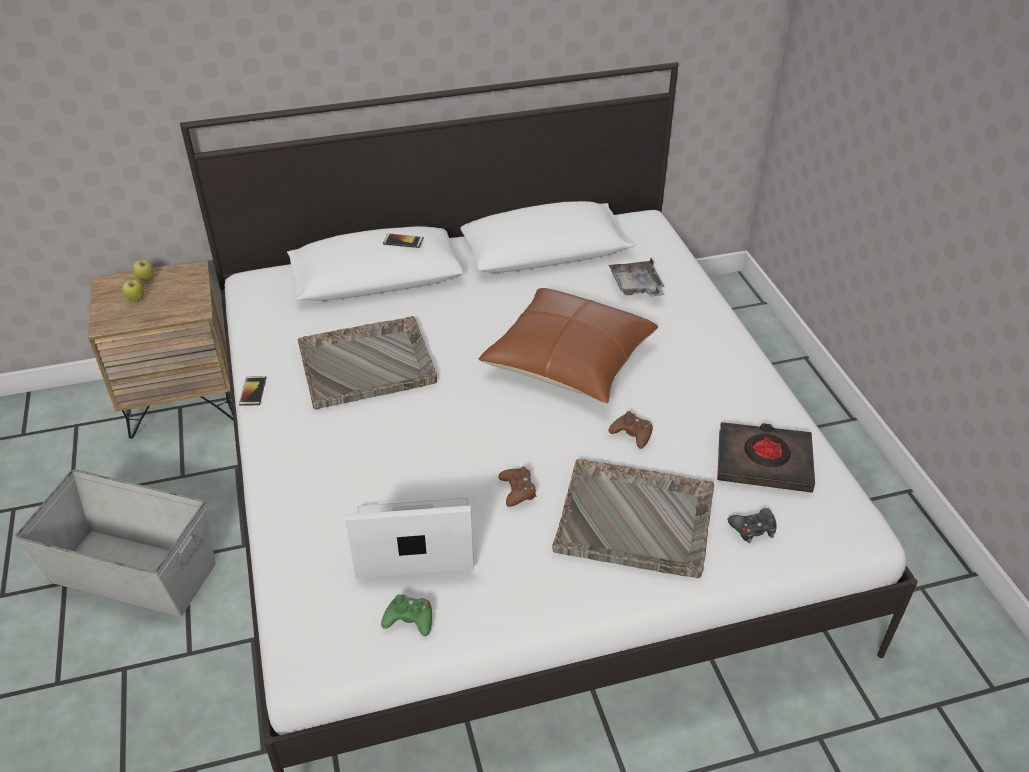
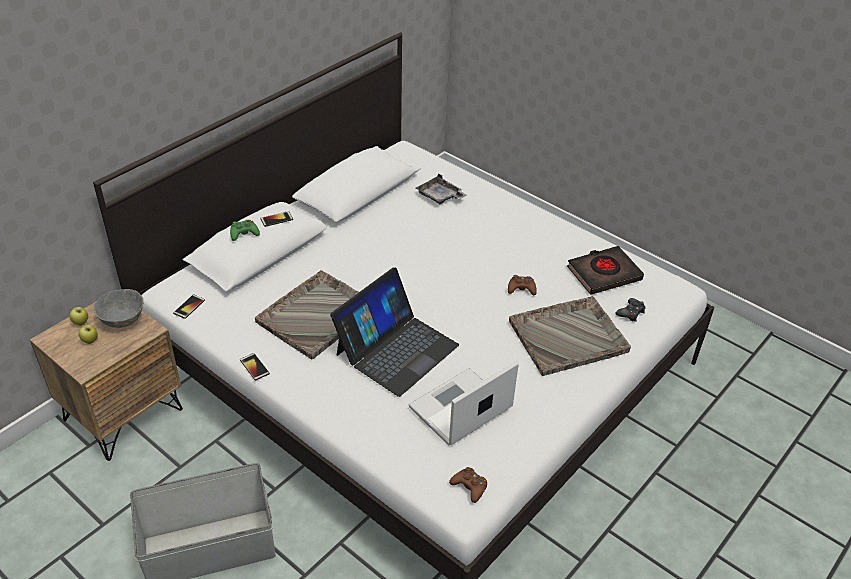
camera: 35 degrees left, 0 degrees up
(182, 291) = (122, 320): none -> grey bowl
(255, 303) = (189, 307): none -> phone
(409, 619) = (501, 452): green game controller -> green game controller (244, 233)
(411, 438) = (396, 349): none -> laptop
(517, 490) = (490, 351): brown game controller -> brown game controller (469, 487)
(569, 360) = (443, 259): brown pillow -> none

